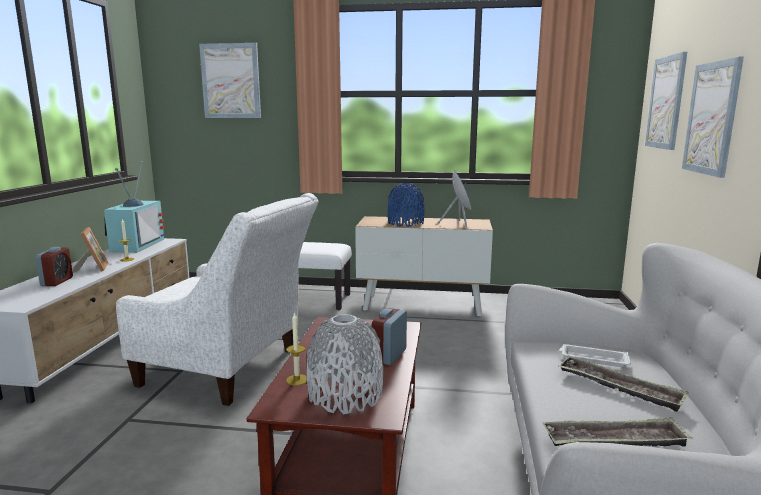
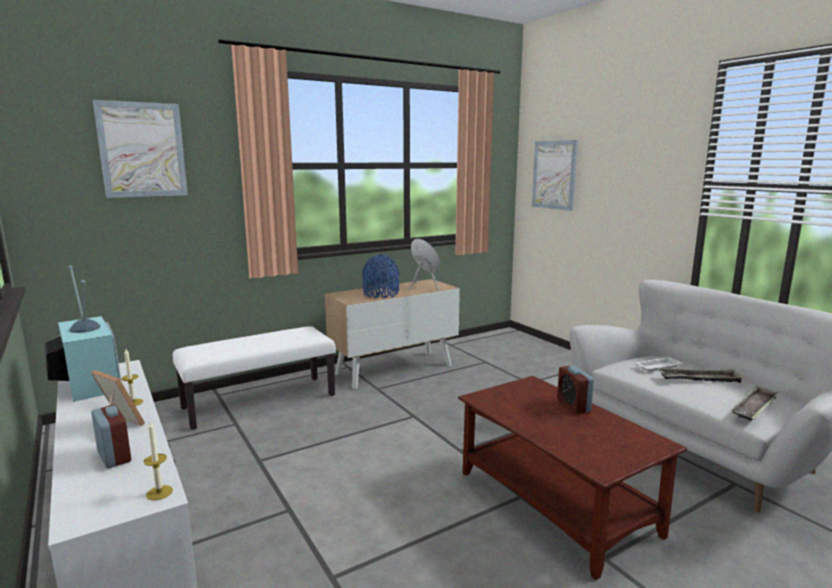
camera: 40 degrees left, 0 degrees up
(230, 369) = (337, 486): white armchair -> none
(297, 380) = (567, 446): candle -> candle (159, 492)
(345, 395) = (615, 442): grey vase -> none
(711, 118) = (618, 189): picture -> none

